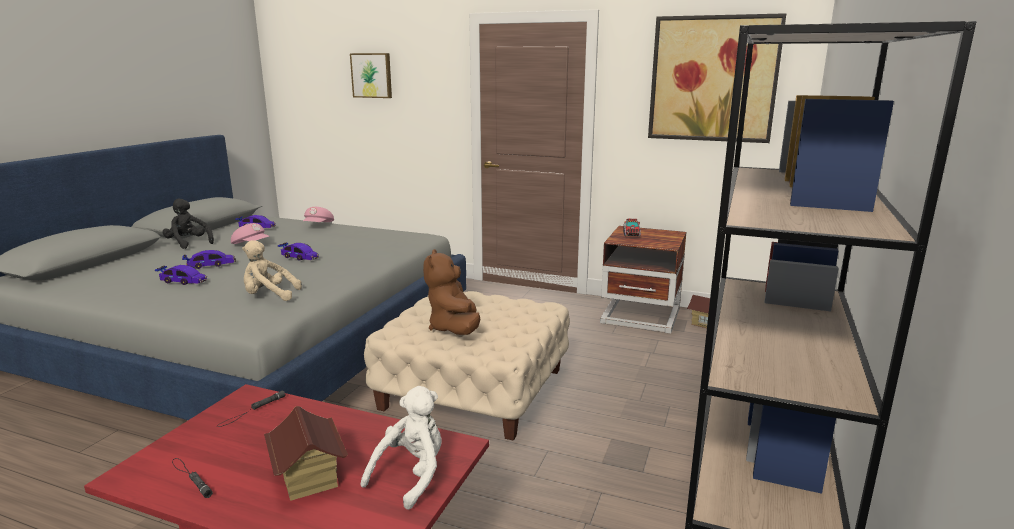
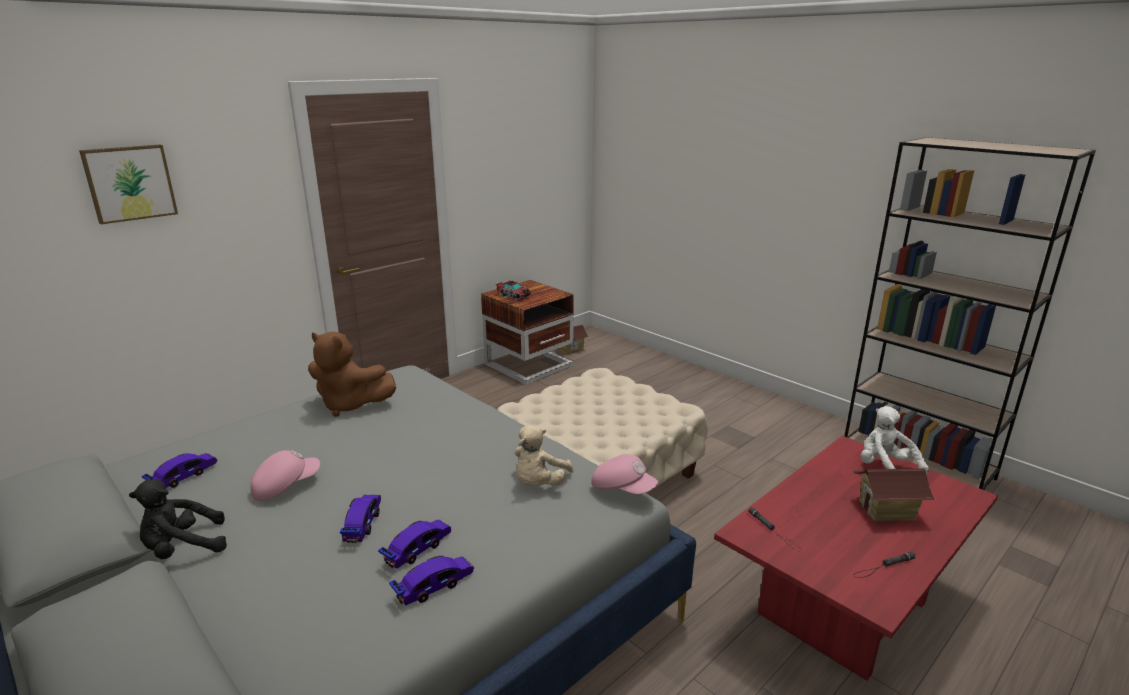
camera: 65 degrees left, 5 degrees up
(299, 257) = (401, 453): toy car -> toy car (434, 586)
(319, 225) = (252, 427): pink cap -> pink cap (623, 488)
(454, 328) = (612, 421): brown plush toy -> brown plush toy (350, 405)
(713, 79) = (532, 141): picture -> none

